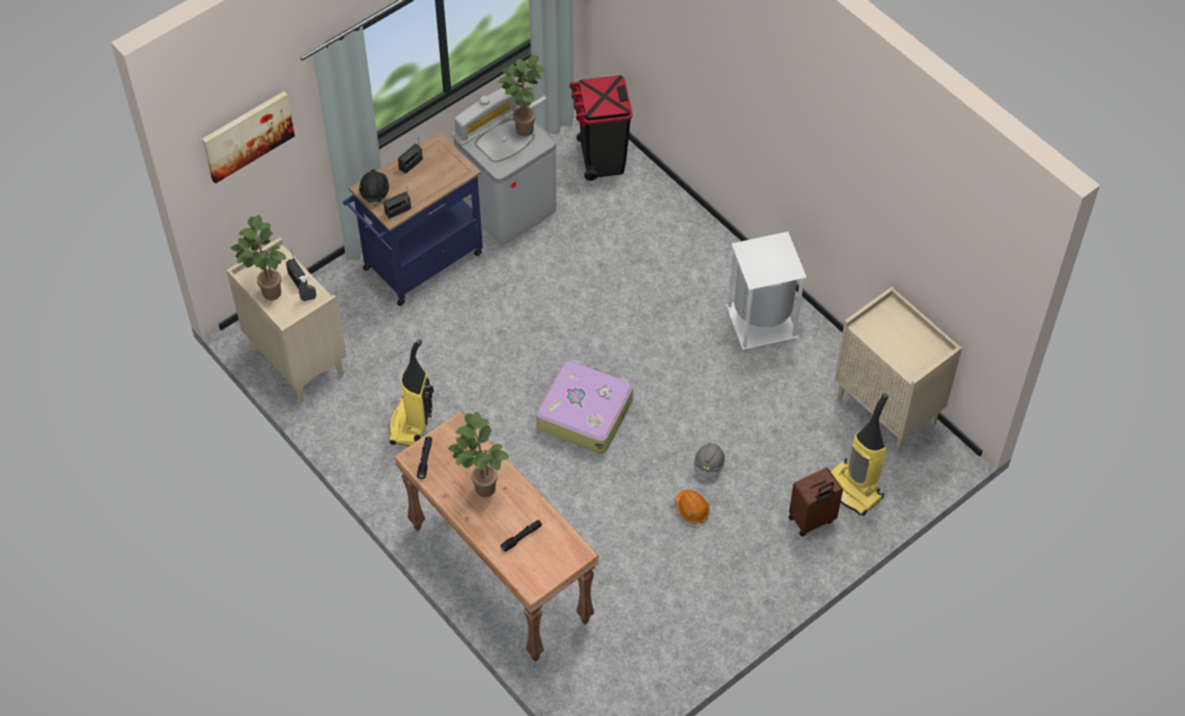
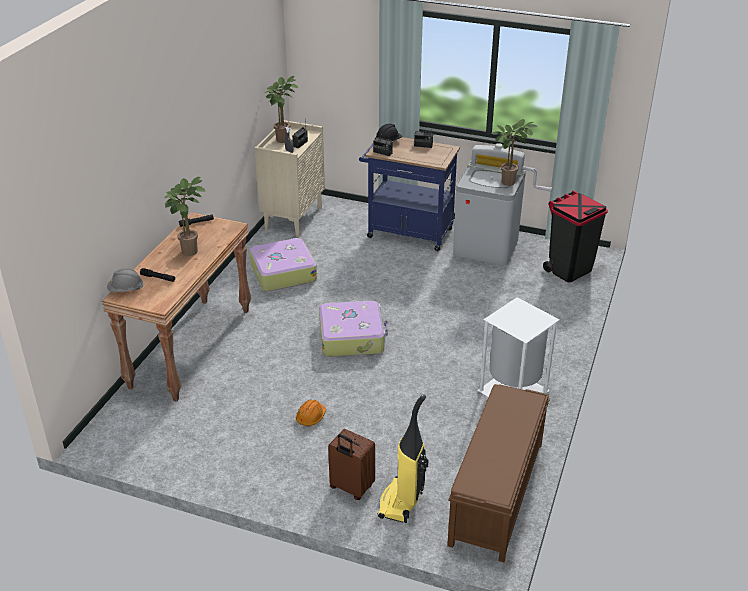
camera: 60 degrees right, 20 degrees down
(247, 135) = (333, 40): picture -> none
(411, 424) = (282, 272): vacuum cleaner -> suitcase
(709, 465) = (357, 411): grey hard hat -> grey hard hat (125, 290)
(886, 411) = (496, 494): beige cabinet -> brown bench

